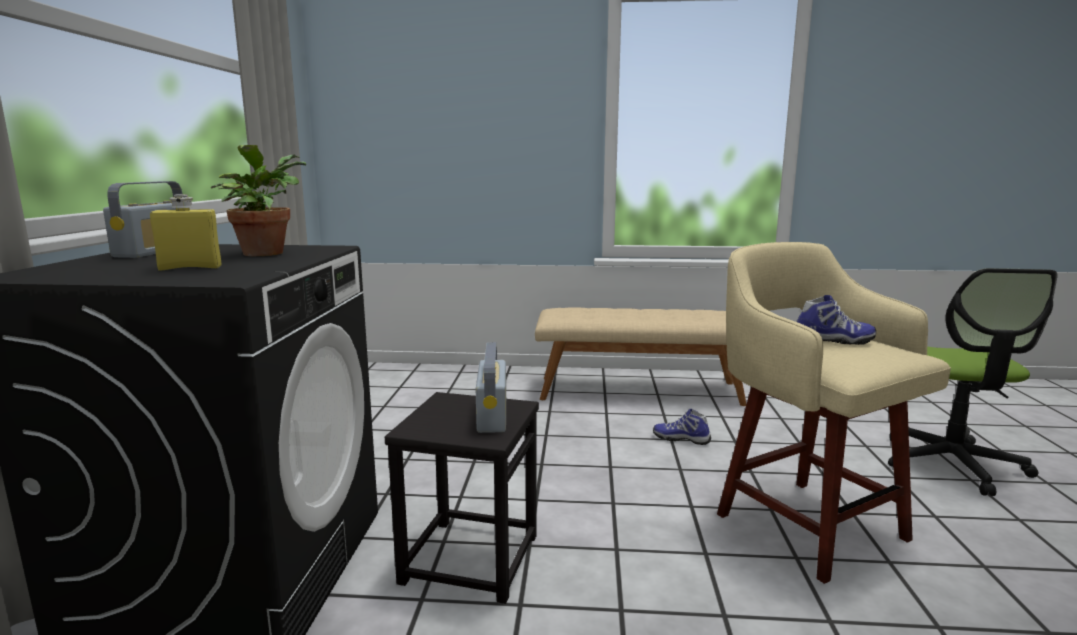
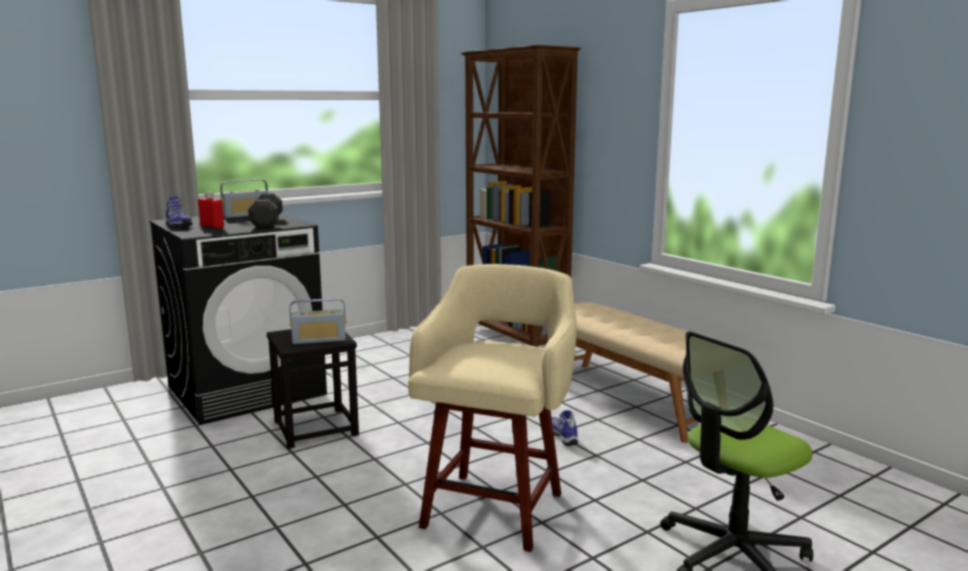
camera: 50 degrees right, 0 degrees up
(190, 268) = (212, 226): yellow bottle -> red bottle
(265, 253) = (267, 223): potted plant -> black dumbbell
(428, 375) = (515, 338): none -> brown bookcase
(492, 416) = (319, 340): radio -> radio turned 150 degrees counterclockwise
(833, 341) = (496, 354): shoe -> shoe (177, 225)

